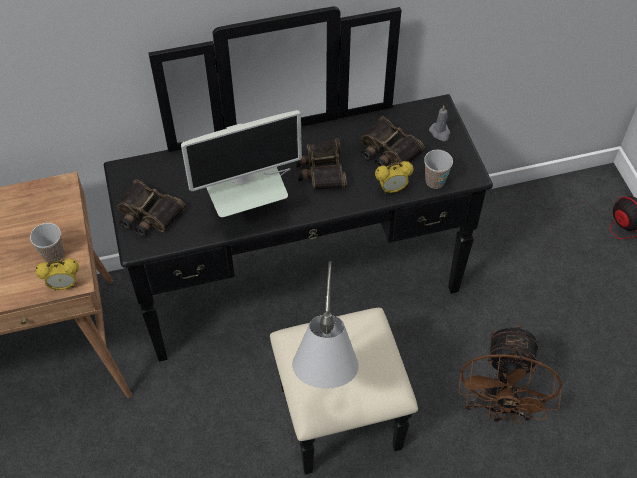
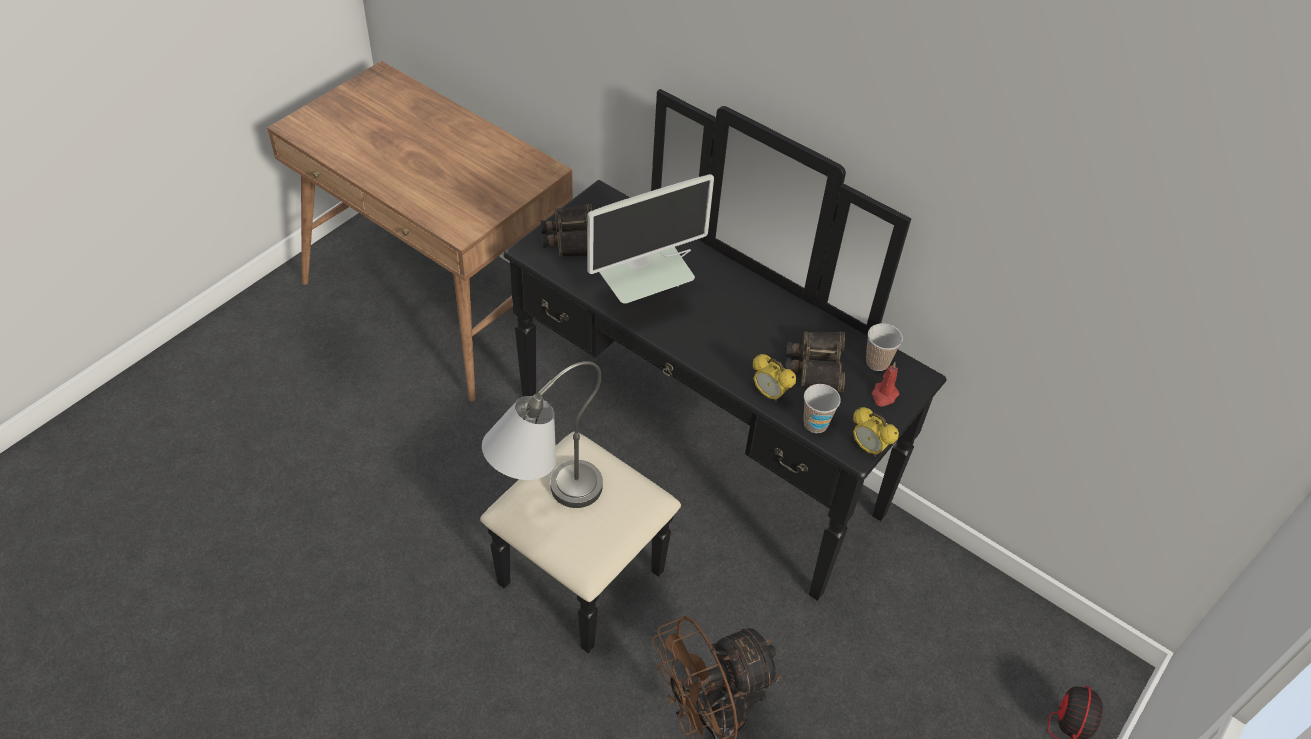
camera: 50 degrees right, 5 degrees down
(53, 255) = (474, 205): cup -> cup (877, 362)
(64, 285) = (450, 229): alarm clock -> alarm clock (868, 448)
(247, 207) = (641, 298): monitor -> monitor turned 60 degrees counterclockwise
(321, 169) = (738, 326): binoculars -> none
(440, 133) = (884, 395): grey candle -> red candle

